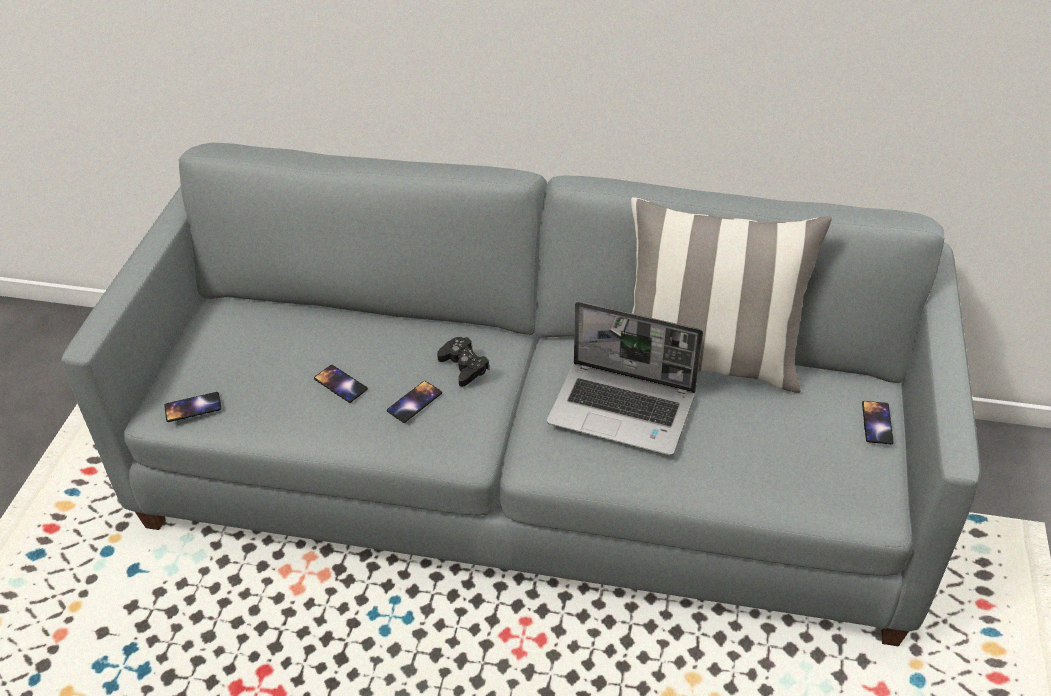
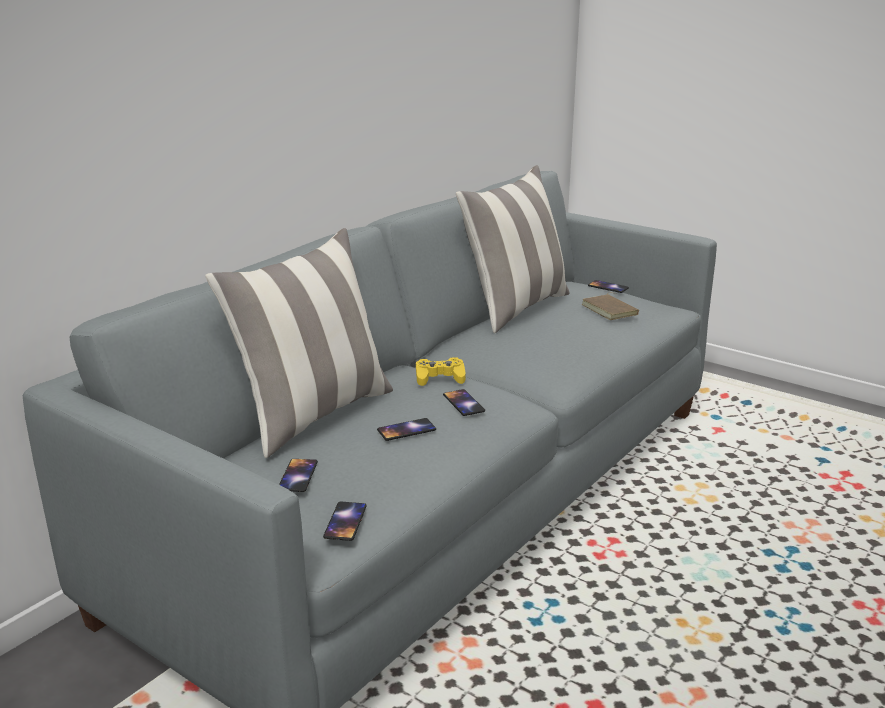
camera: 65 degrees left, 20 degrees down
(241, 352) = (297, 476): none -> phone
(351, 316) = (313, 415): none -> pillow
(464, 366) = (439, 377): black game controller -> yellow game controller
(624, 409) = (543, 337): laptop -> none
(770, 446) = (611, 310): none -> brown book

